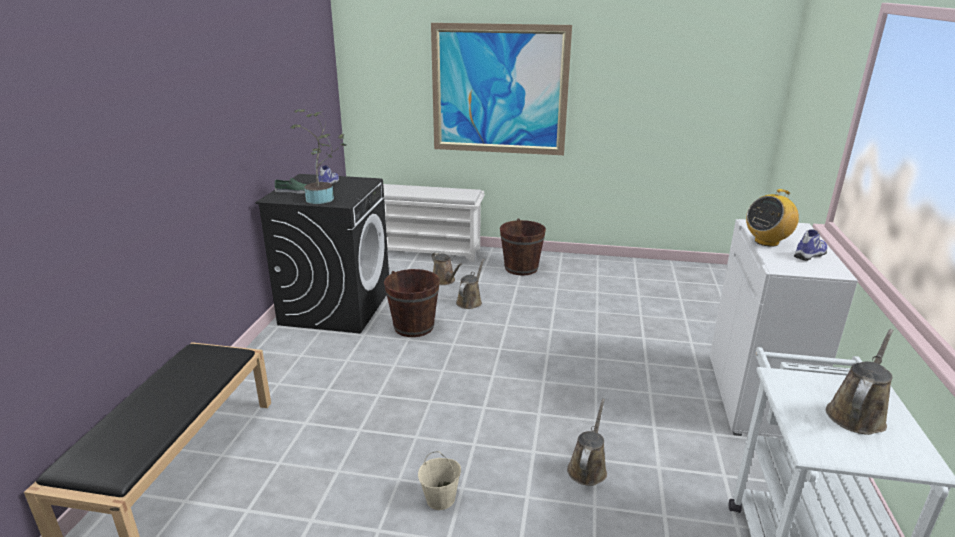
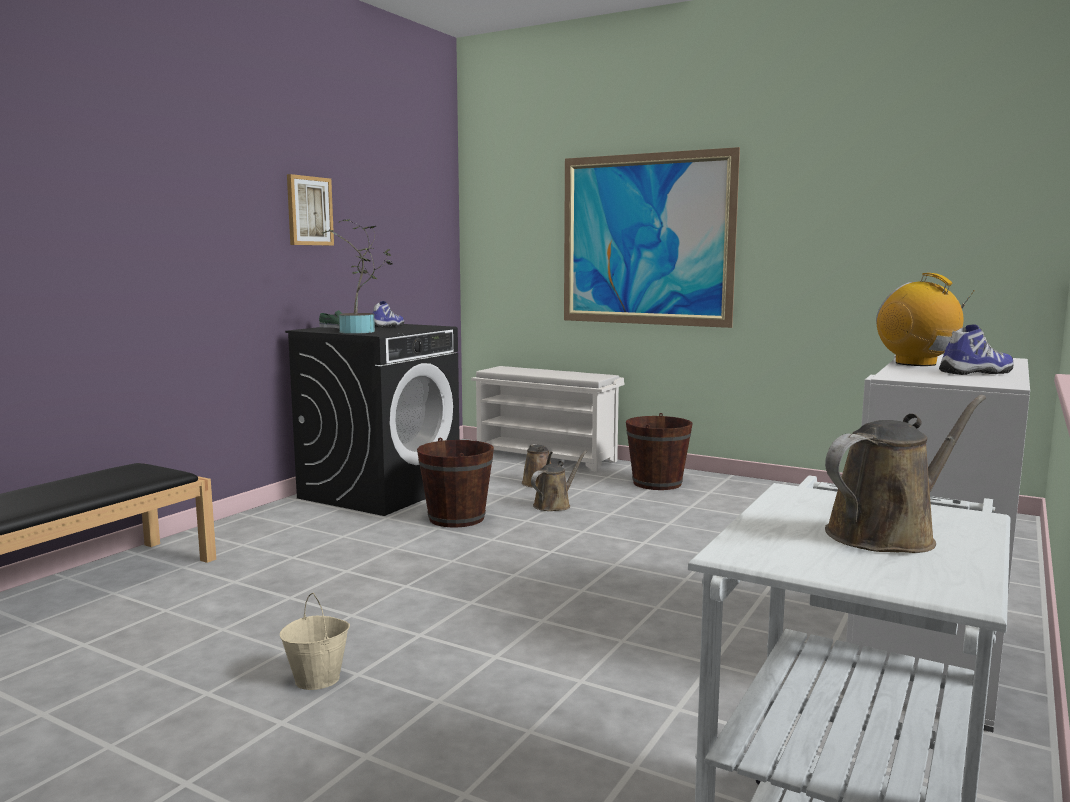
camera: 20 degrees right, 15 degrees down
(254, 95) = (309, 211): none -> picture
(588, 468) = (560, 688): brown watering can -> none
(766, 242) = (916, 363): radio -> radio turned 75 degrees clockwise

